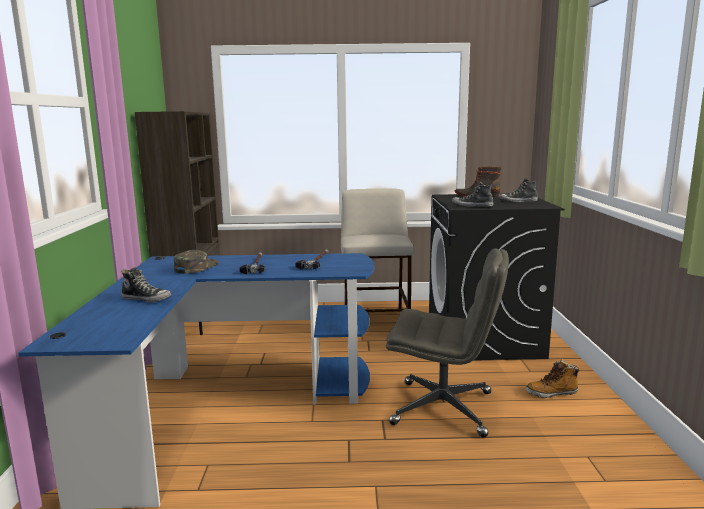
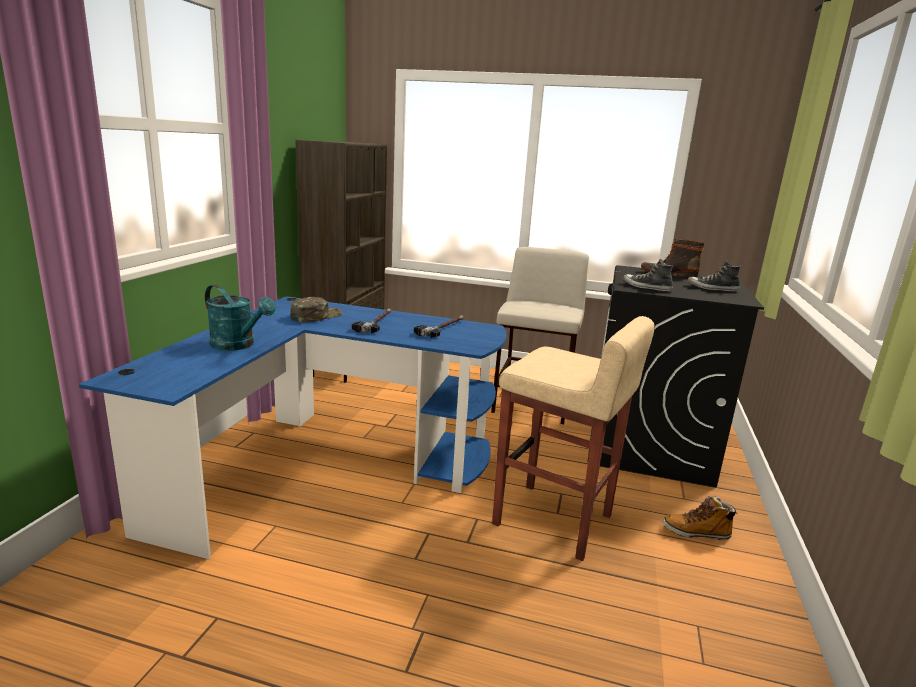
camera: 15 degrees right, 5 degrees up
(147, 299) = (238, 345): shoe -> turquoise watering can
(444, 408) = (554, 521): grey office chair -> beige stool

